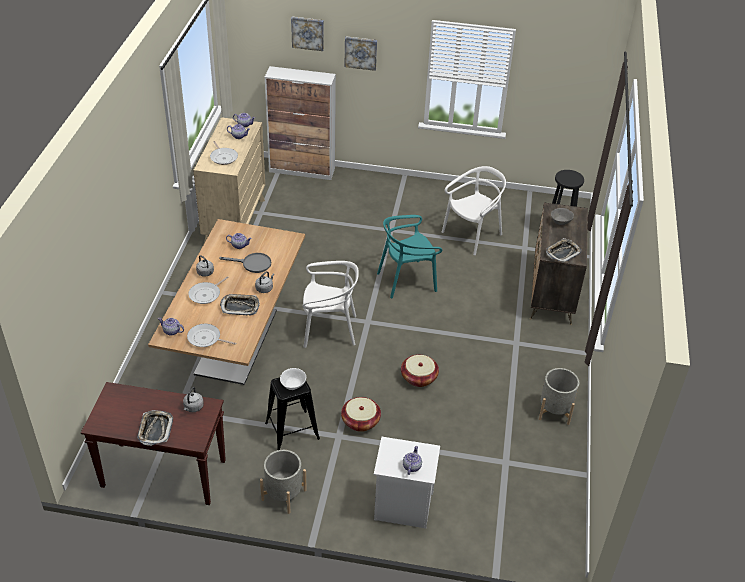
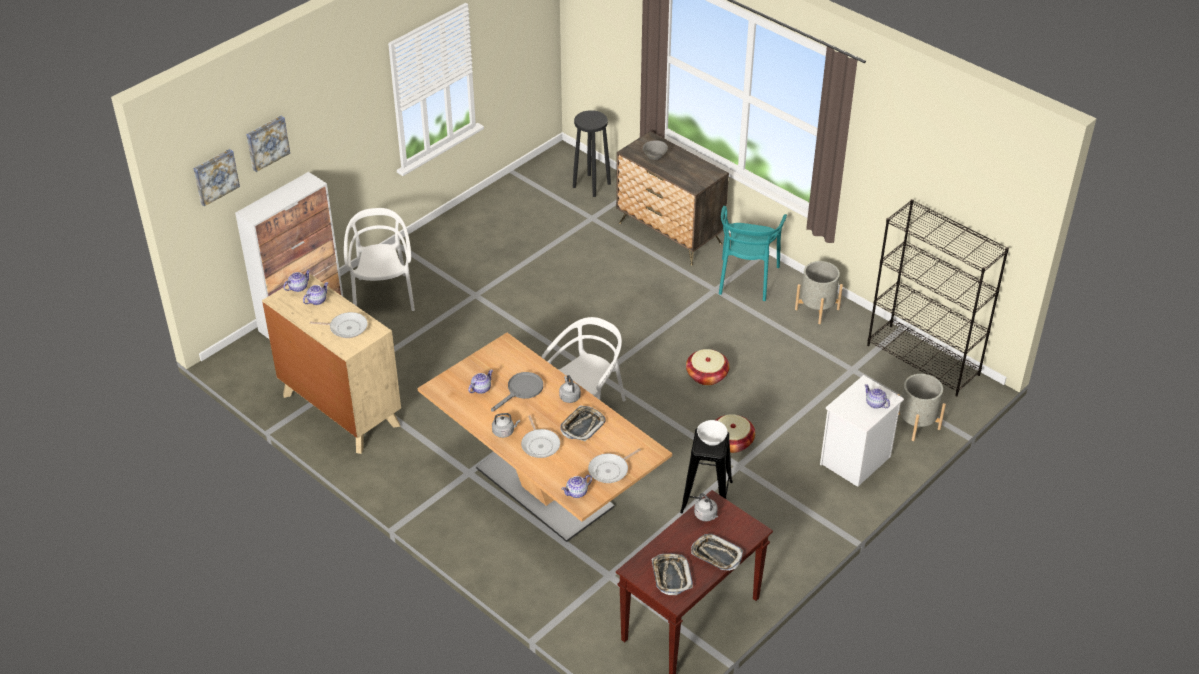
camera: 55 degrees left, 0 degrees up
(284, 495) = (784, 537): grey planter -> grey planter (916, 424)
(361, 52) = (326, 128): picture -> picture (215, 176)
(407, 280) = (564, 320): turquoise chair -> turquoise chair (746, 279)
(472, 235) = (540, 242): white chair -> white chair (383, 296)
(562, 505) = (923, 360): none -> black bookcase
(563, 252) = (698, 177): tray -> tray (671, 576)

